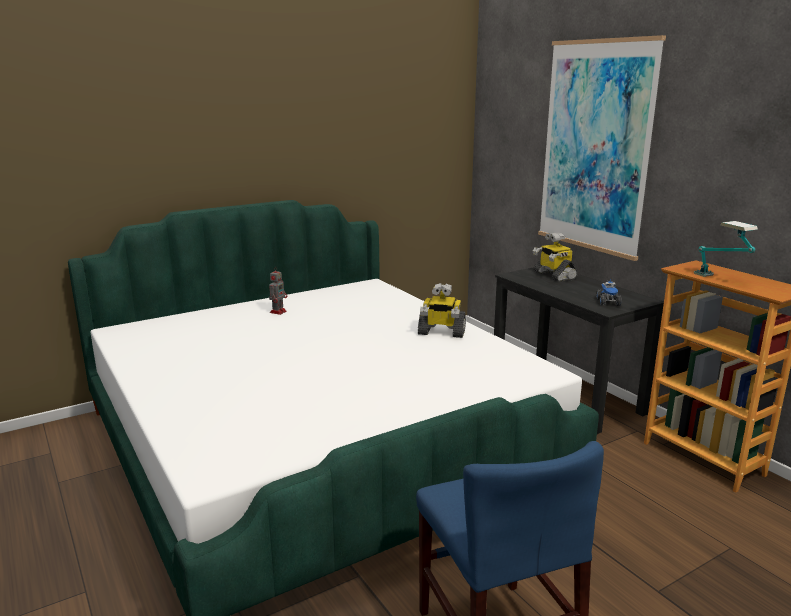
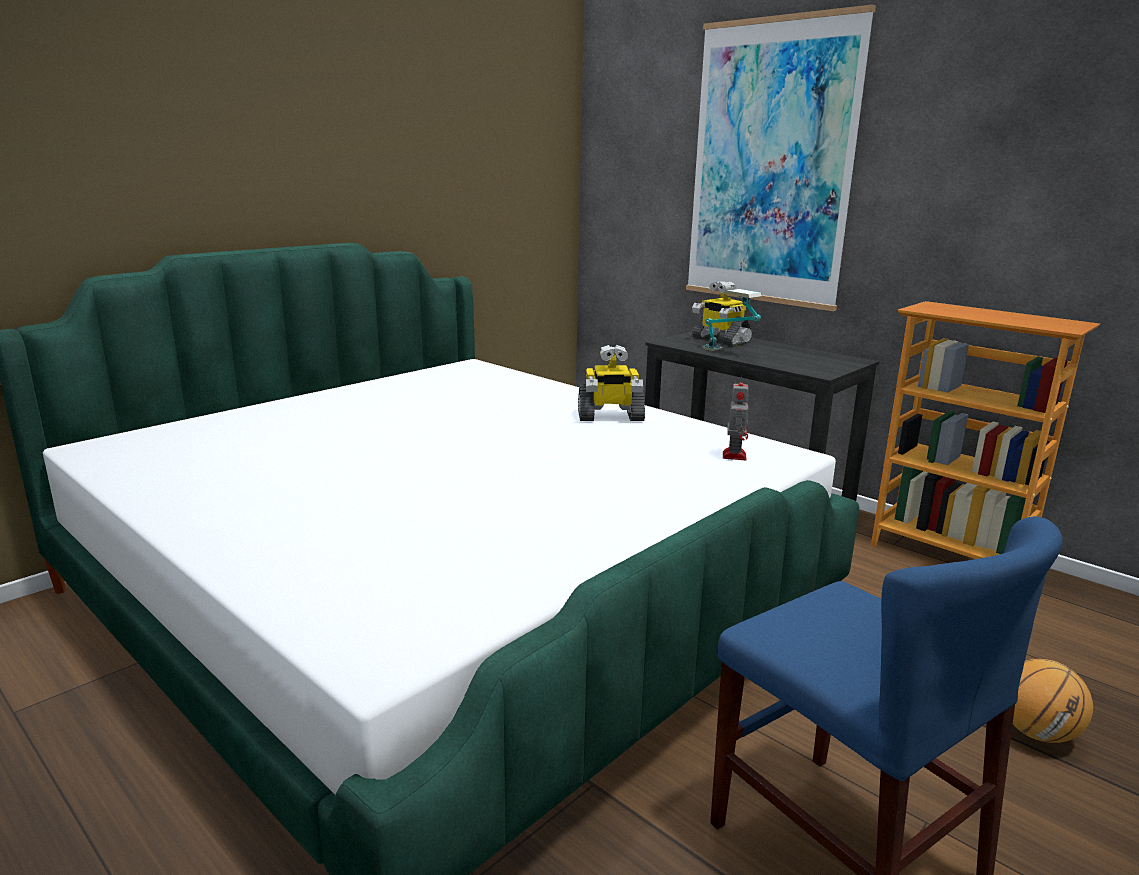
camera: 15 degrees left, 0 degrees up
(278, 311) = (354, 405): toy robot -> toy robot (734, 455)
(608, 302) = (814, 365): toy truck -> none
(686, 595) = (1037, 733): none -> basketball
(721, 280) = (983, 317): table lamp -> table lamp (729, 353)

